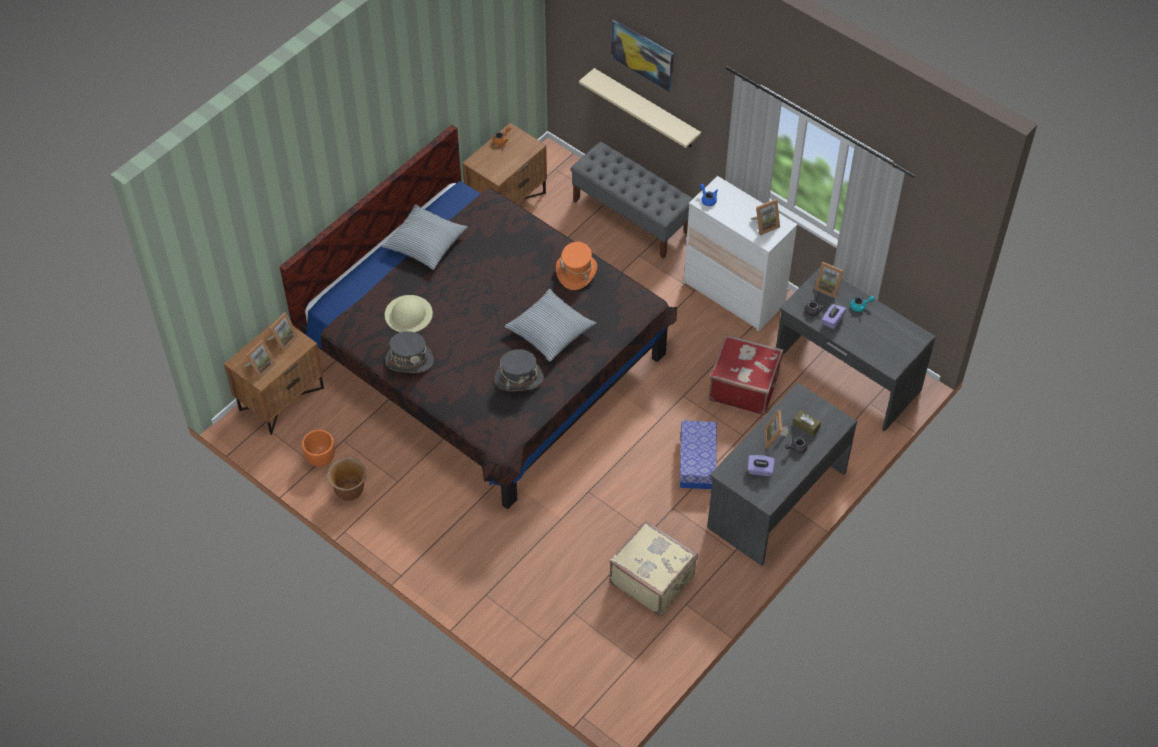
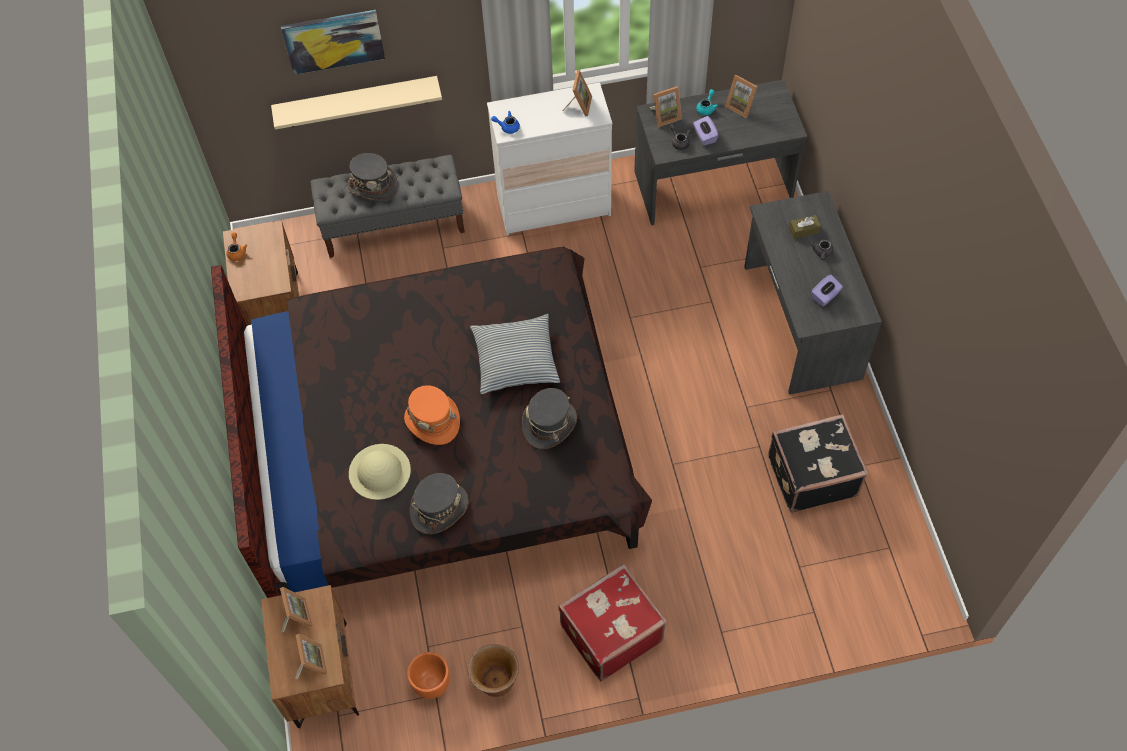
camera: 50 degrees left, 5 degrees up
(425, 243) = (302, 398): pillow -> none
(576, 272) = (465, 293): orange hat -> orange hat (433, 421)
(626, 175) = (373, 185): none -> grey hat
(652, 578) = (811, 475): beige suitcase -> black suitcase
(697, 462) = (712, 355): storage box -> none
(743, 386) = (660, 266): red suitcase -> red suitcase (610, 632)
(775, 438) = (798, 262): picture frame -> picture frame (741, 106)

